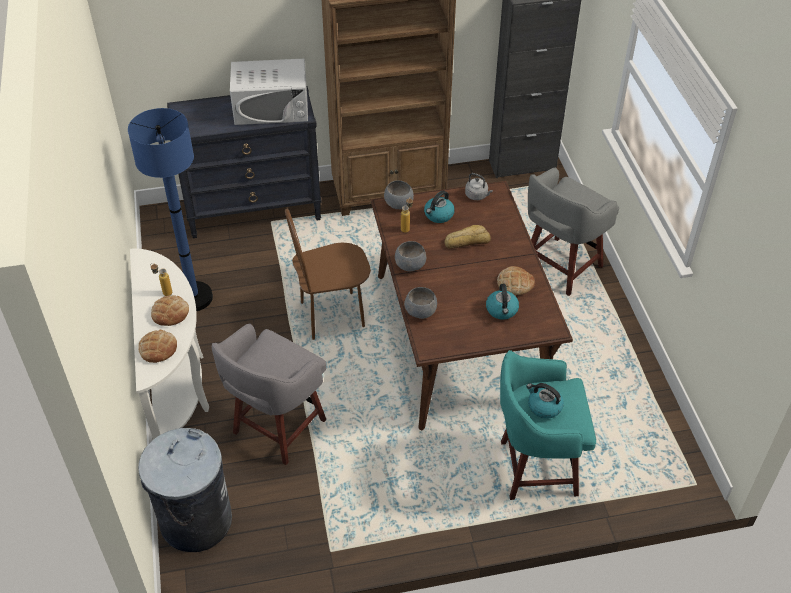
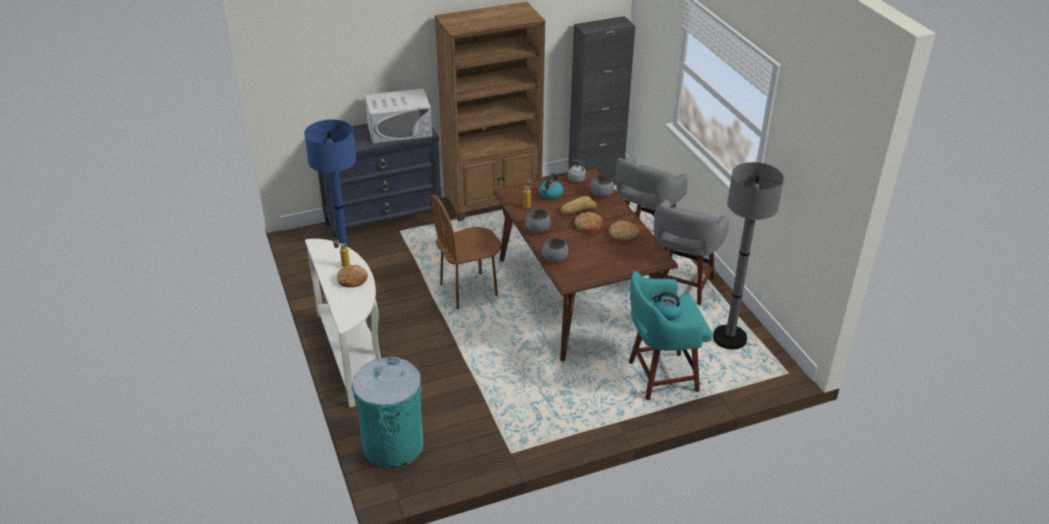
camera: 10 degrees left, 10 degrees down
(158, 348) = (349, 303): bread -> bread (588, 224)
(195, 521) = (392, 446): grey trash can -> turquoise trash can
(277, 429) = (444, 374): grey stool -> grey stool (682, 286)
(399, 204) = (517, 190): grey bowl -> grey bowl (601, 194)
(502, 310) = (618, 251): kettle -> none
(633, 424) = (729, 338): none -> grey floor lamp

